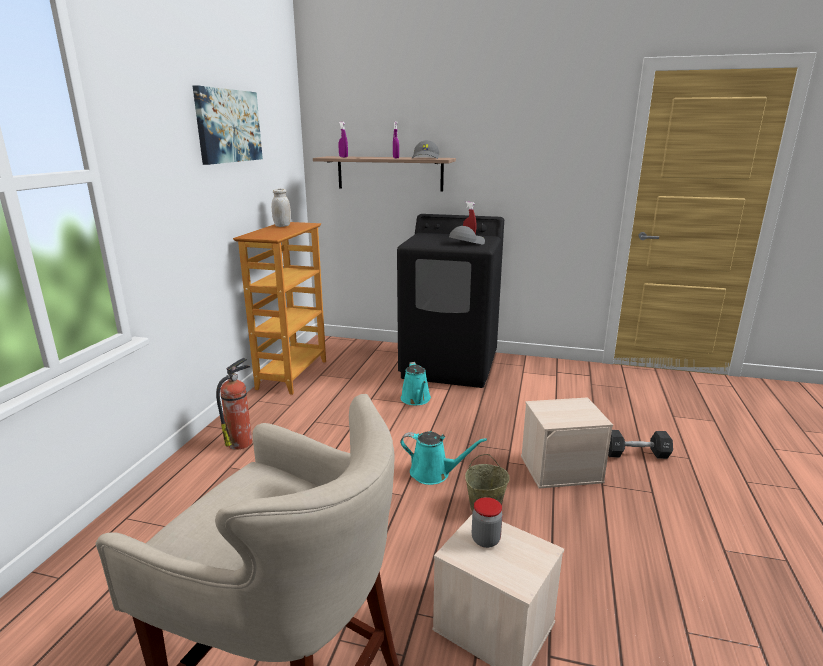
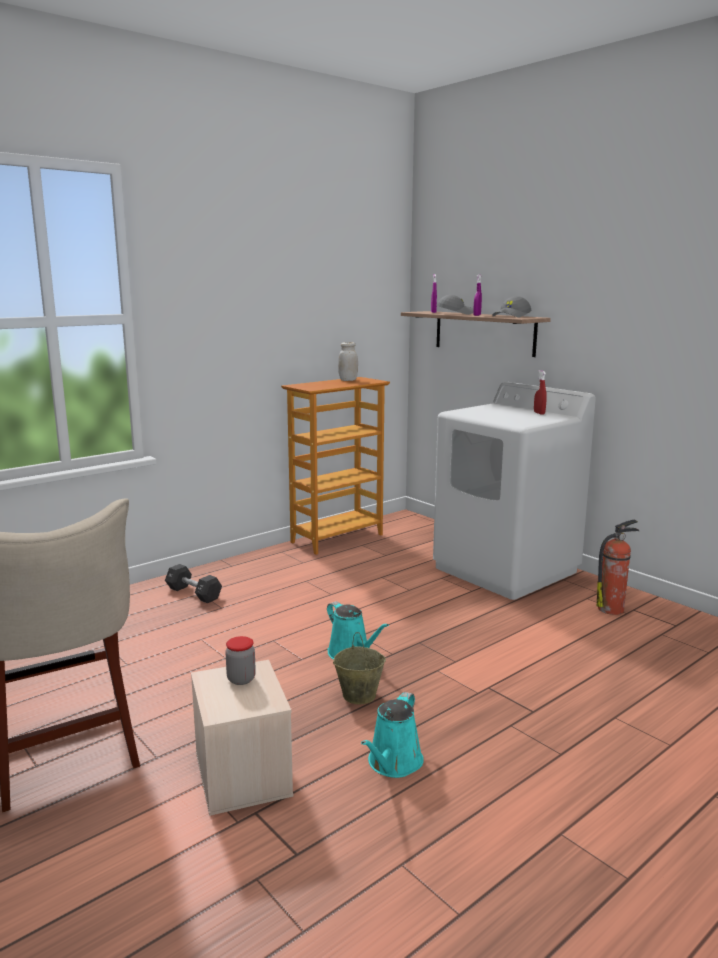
camera: 35 degrees right, 5 degrees down
(228, 126) = (293, 279): picture -> none
(241, 442) = (230, 579): fire extinguisher -> fire extinguisher (612, 609)
(416, 400) = (423, 590): turquoise watering can -> turquoise watering can (393, 763)
(450, 366) = (506, 570): black washing machine -> white washing machine
(466, 243) = (517, 418): grey cap -> grey cap (456, 313)
(561, 468) = (487, 695): beige storage box -> none
(636, 454) = (602, 715): black dumbbell -> black dumbbell (193, 593)

